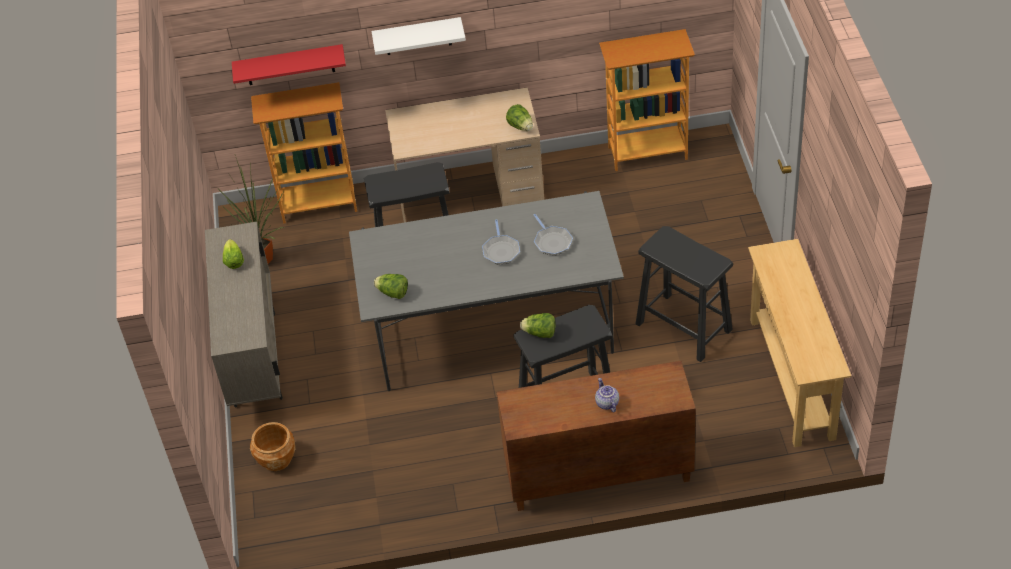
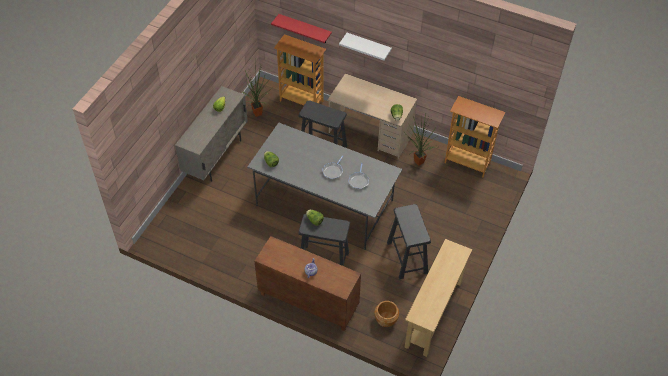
camera: 30 degrees right, 5 degrees up
(276, 459) = (187, 206): brown planter -> brown planter (386, 319)
(577, 193) = (417, 163): none -> potted plant

